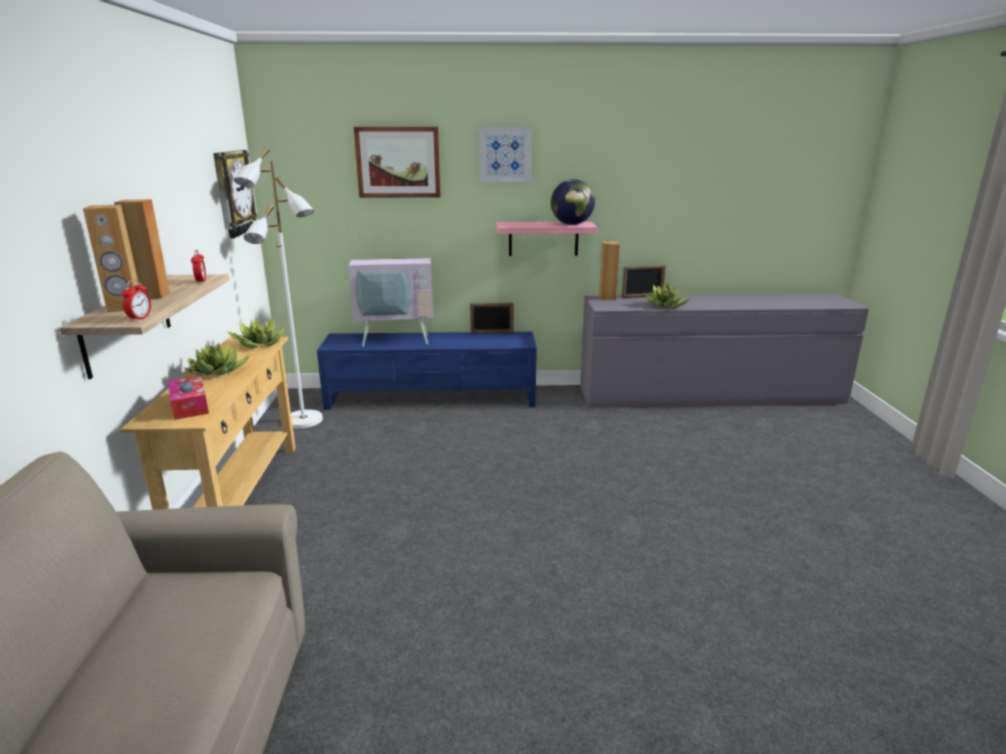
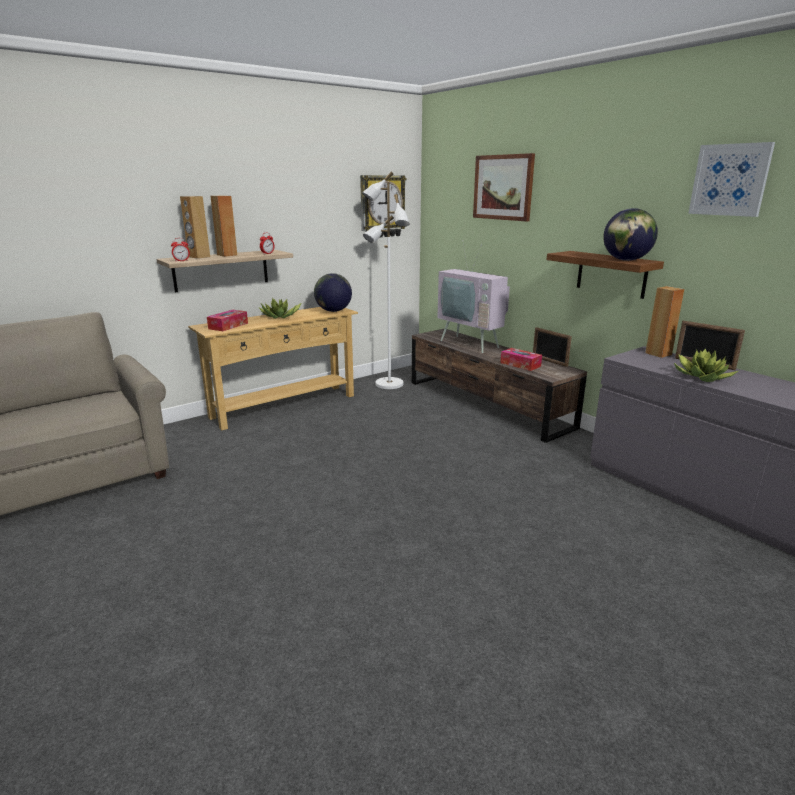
camera: 55 degrees right, 0 degrees up
(258, 344) = (333, 311): potted plant -> globe
(432, 397) = (487, 404): blue tv stand -> brown tv stand
(481, 343) = (520, 364): none -> tissue box
(505, 155) = (586, 181): picture -> picture (730, 180)
(543, 238) = (611, 274): pink shelf -> brown shelf

